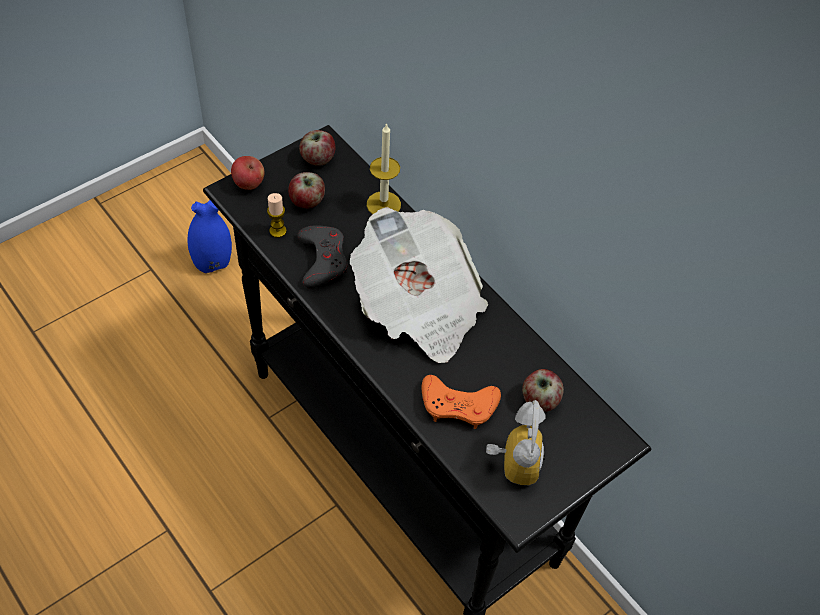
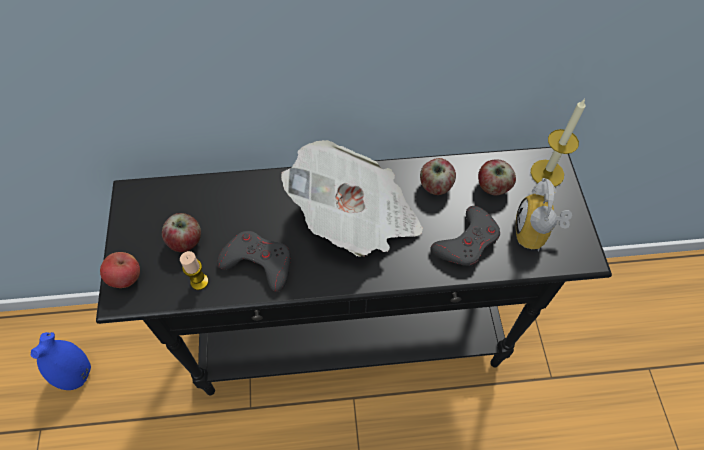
camera: 55 degrees left, 5 degrees up
(318, 158) = (145, 208): apple -> apple (435, 186)
(383, 204) = (235, 186): candle -> candle (547, 173)
(458, 405) = (467, 242): orange game controller -> grey game controller
(511, 462) = (536, 235): alarm clock -> alarm clock turned 120 degrees counterclockwise

